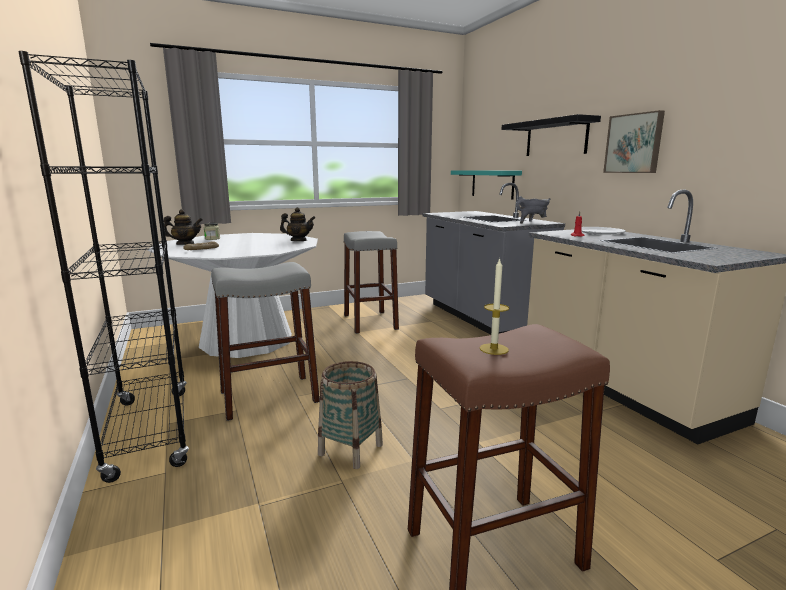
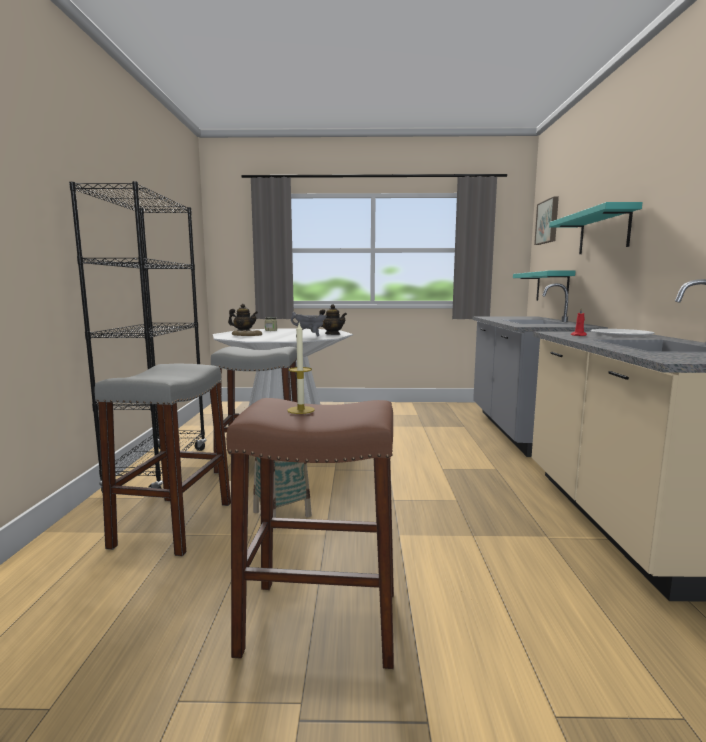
camera: 25 degrees right, 5 degrees down
(370, 322) = (402, 419): grey stool -> grey stool (174, 524)
(531, 223) = (565, 325): grey cooking pot -> grey cooking pot (310, 337)
(556, 138) = (604, 232): black shelf -> turquoise shelf
(634, 143) = (672, 230): picture -> picture (548, 221)

